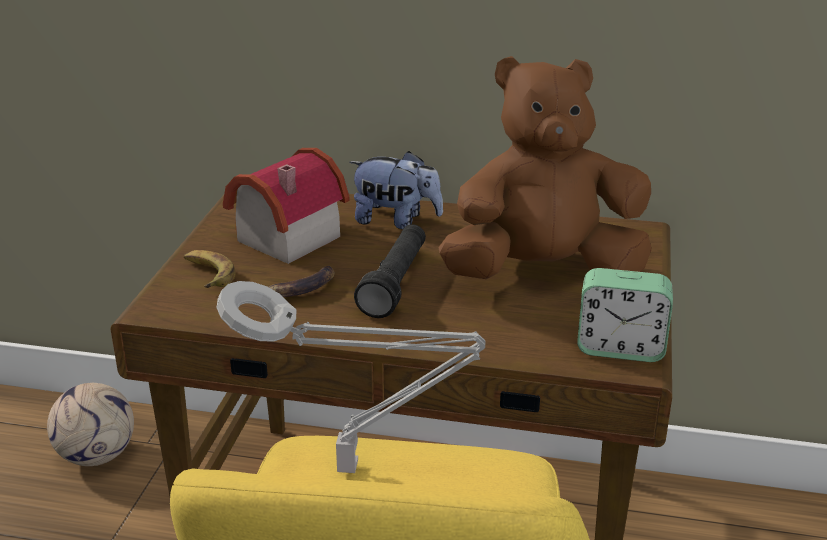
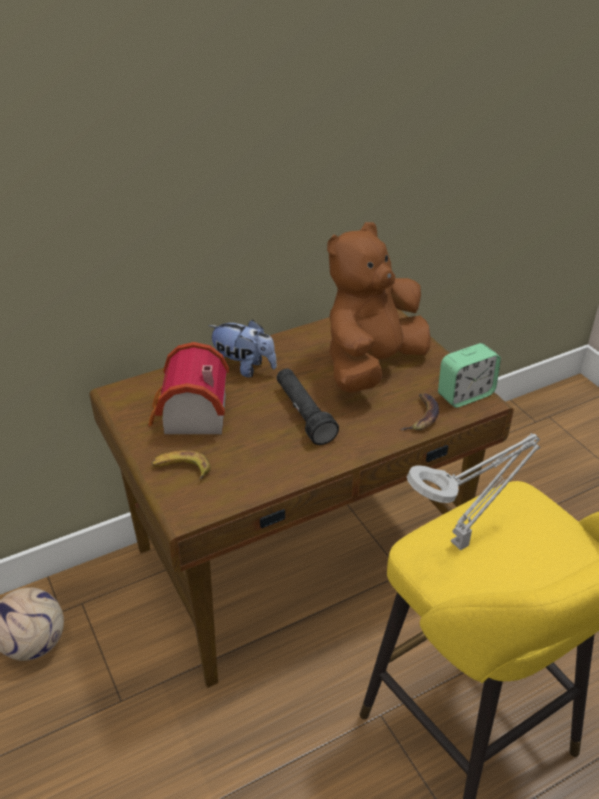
camera: 40 degrees left, 10 degrees up
(300, 287) = (254, 447): banana -> banana (421, 416)
(396, 221) = (243, 368): plush toy -> plush toy turned 45 degrees clockwise

